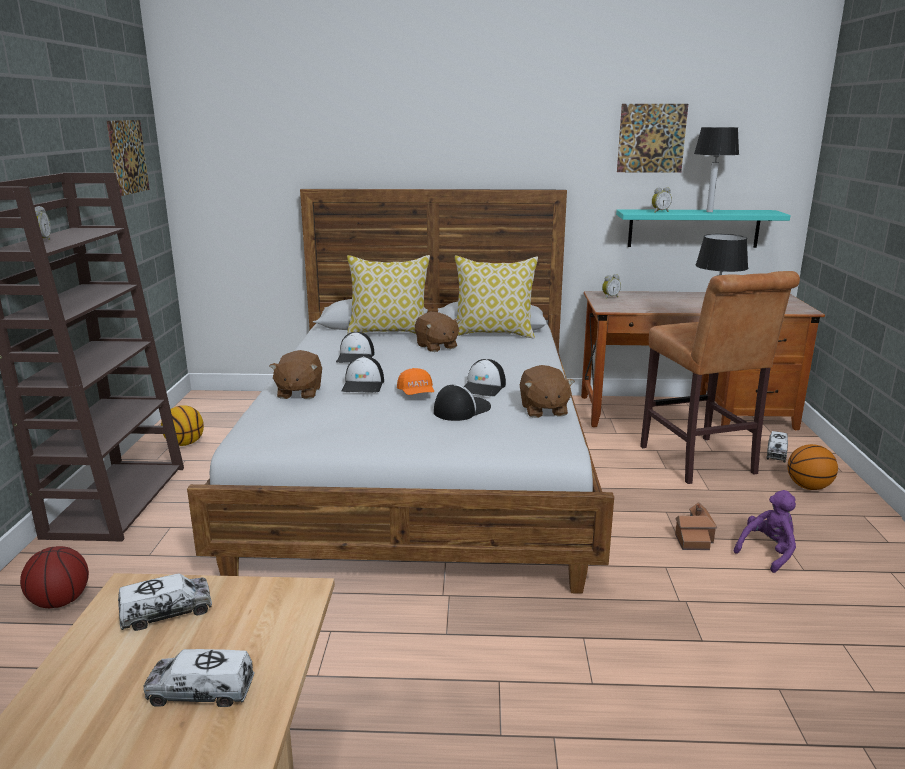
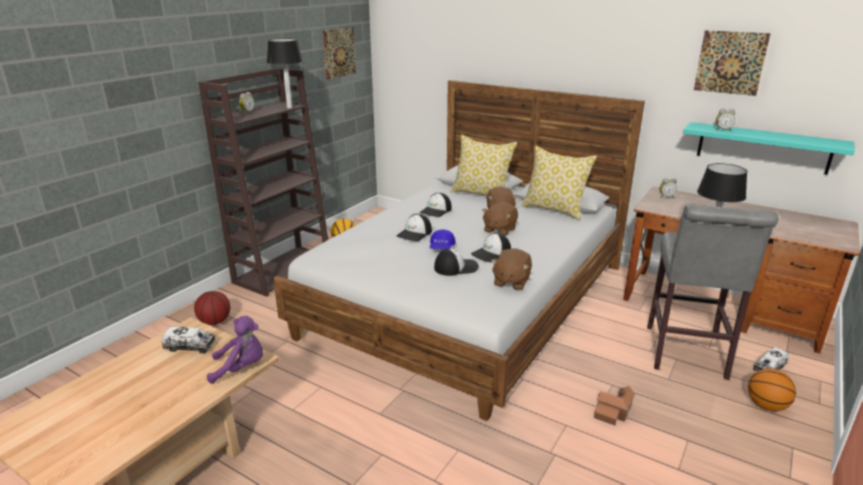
camera: 30 degrees right, 5 degrees up
(201, 691) = (164, 393): toy truck -> none
(299, 393) = (374, 230): brown plush toy -> brown plush toy (499, 230)
(416, 393) = (441, 248): orange cap -> blue cap
(700, 463) = (686, 355): brown stool -> grey stool
(709, 211) = (773, 135): table lamp -> table lamp (289, 107)
(767, 552) = (662, 445): purple plush toy -> purple plush toy (241, 368)

